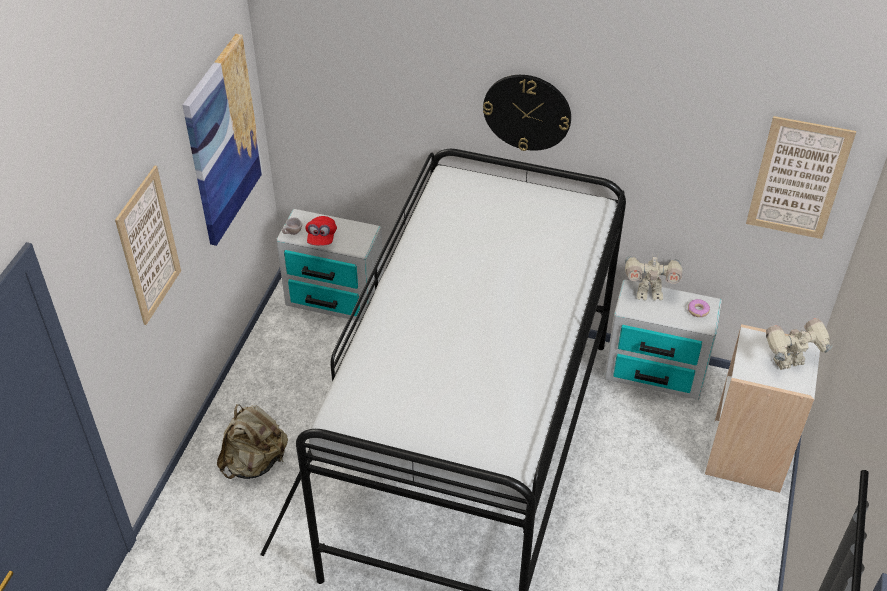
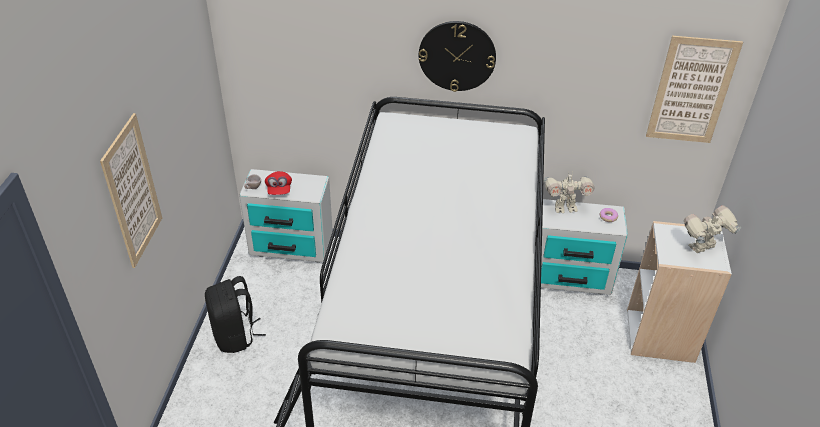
camera: 10 degrees left, 5 degrees down
(222, 141) = (189, 101): picture -> none
(255, 462) = (240, 391): beige backpack -> none
(258, 399) = (235, 336): none -> black backpack

